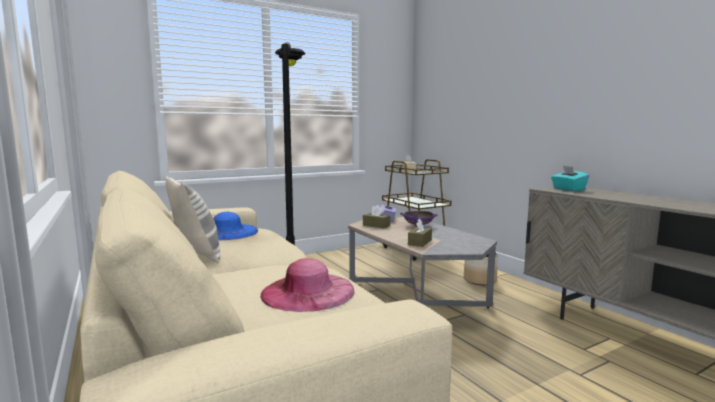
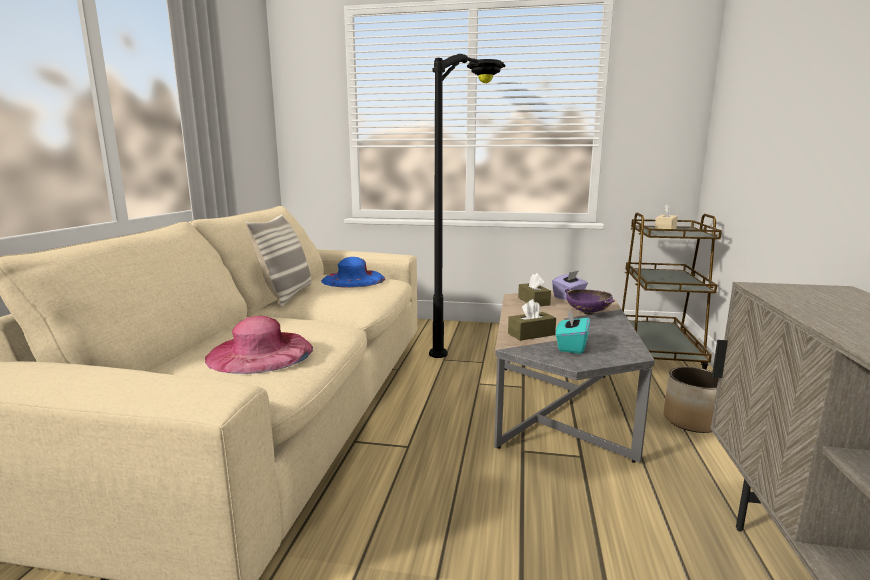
camera: 40 degrees right, 5 degrees up
(568, 189) = (811, 294): turquoise tissue box -> turquoise tissue box (571, 346)

